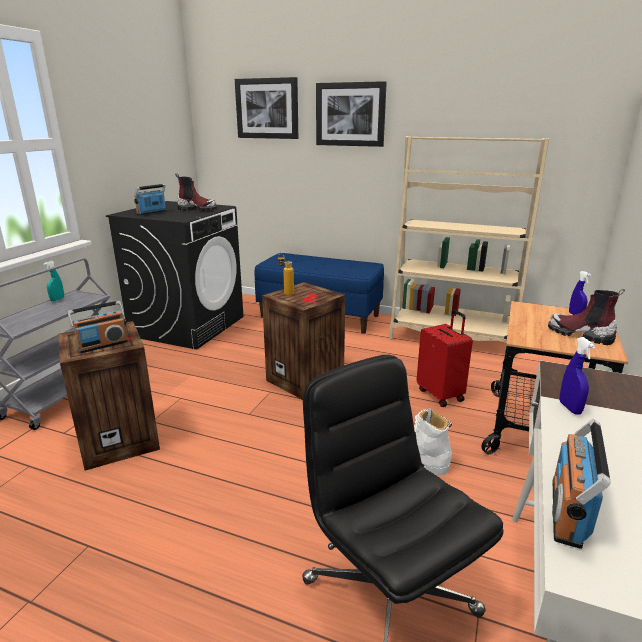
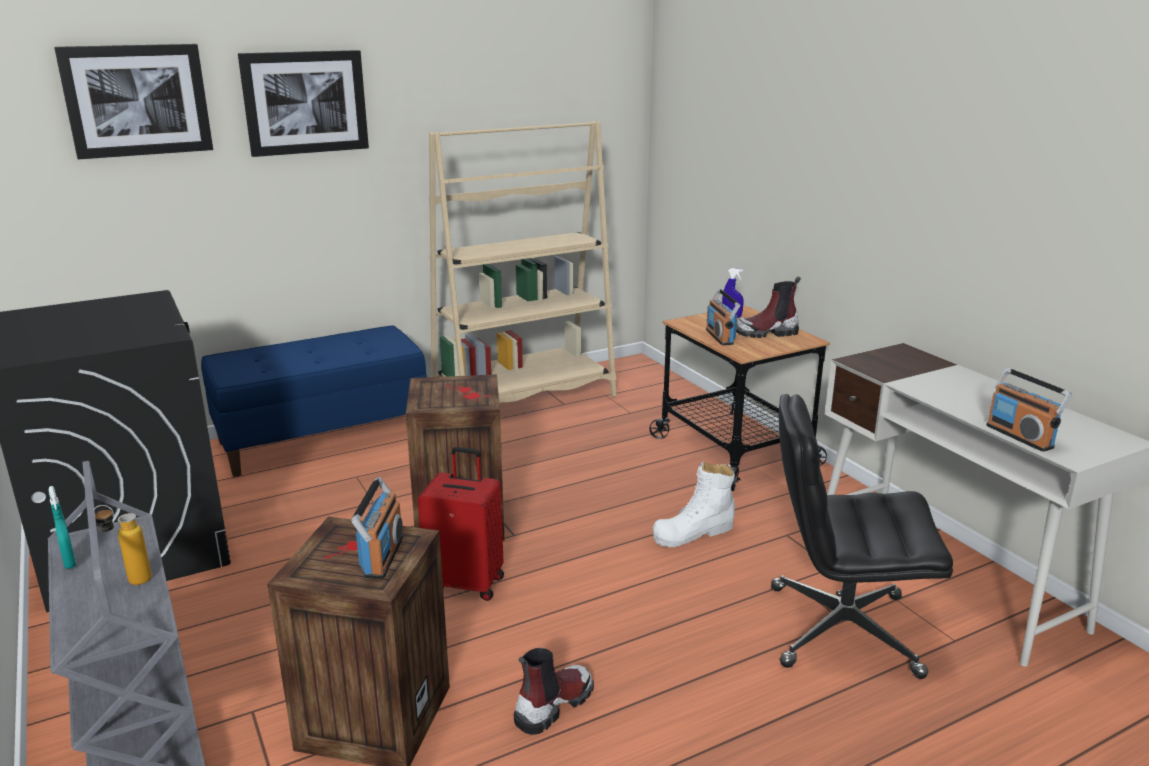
camera: 50 degrees left, 0 degrees up
(152, 213) = (60, 341): radio -> radio (720, 337)
(197, 209) = (124, 312): boot -> boot (553, 705)
(286, 293) = (427, 399): bottle -> bottle (130, 580)
(441, 394) = (616, 461): red suitcase -> red suitcase (466, 583)
(570, 408) = (910, 383): blue spray bottle -> none

